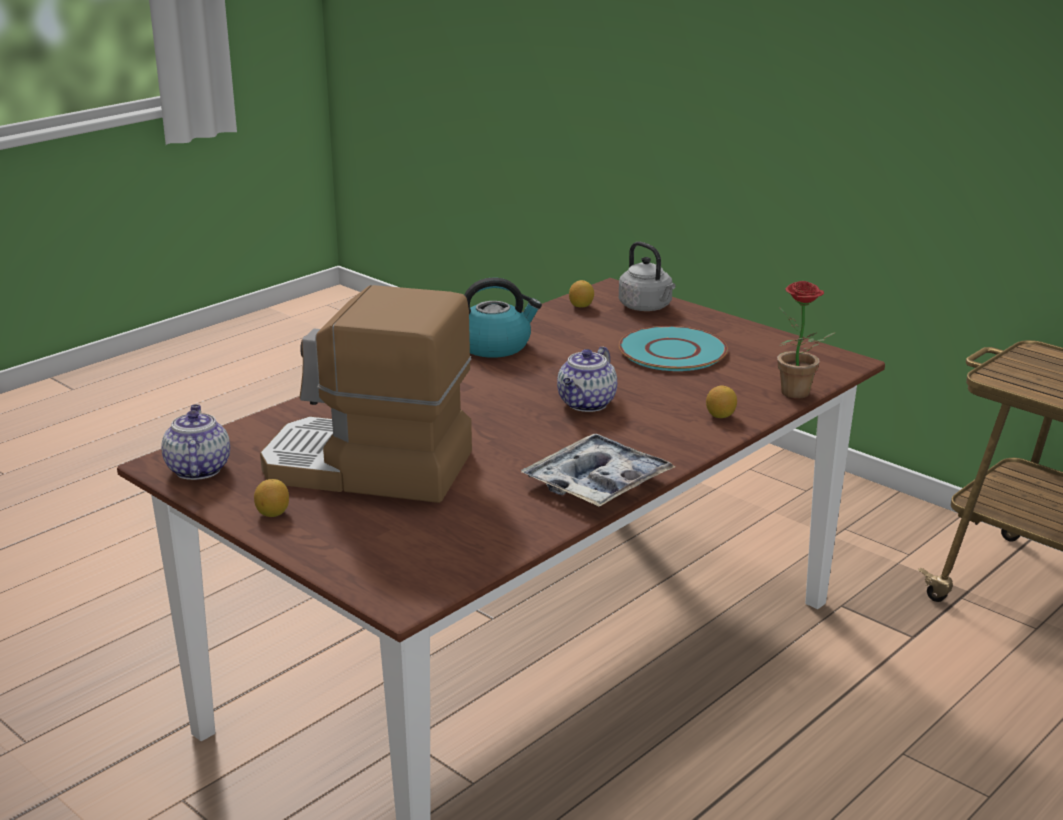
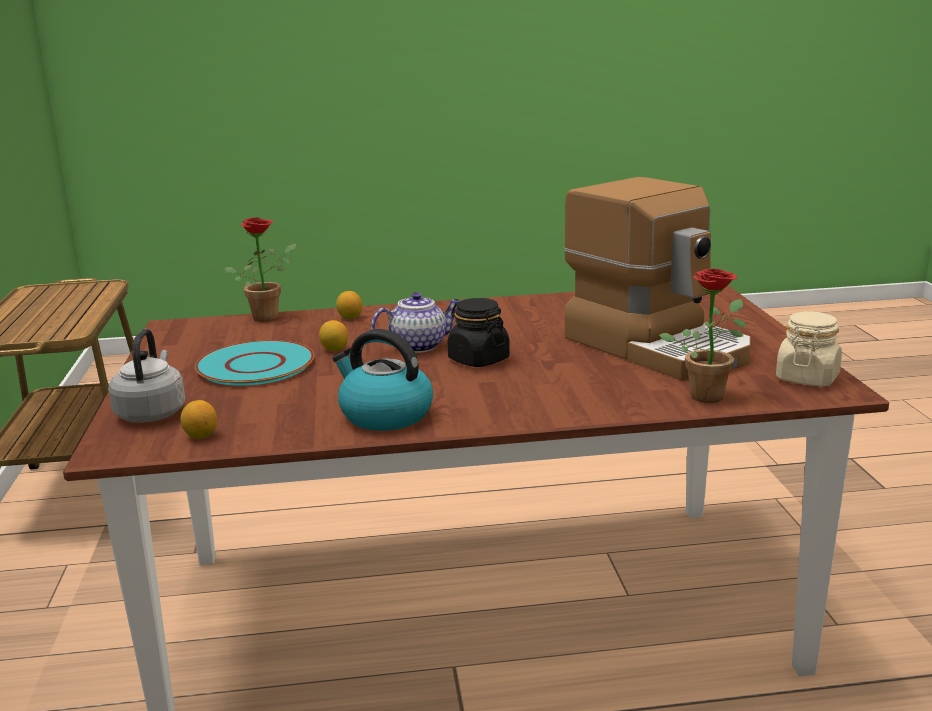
camera: 140 degrees left, 5 degrees down
(197, 469) = (807, 378): teapot -> beige jar
(273, 513) = (759, 337): lemon -> lemon (334, 349)
(276, 427) = (708, 394): none -> potted plant
(510, 406) = (478, 359): none -> black jar
(597, 483) = (511, 305): tray -> none

